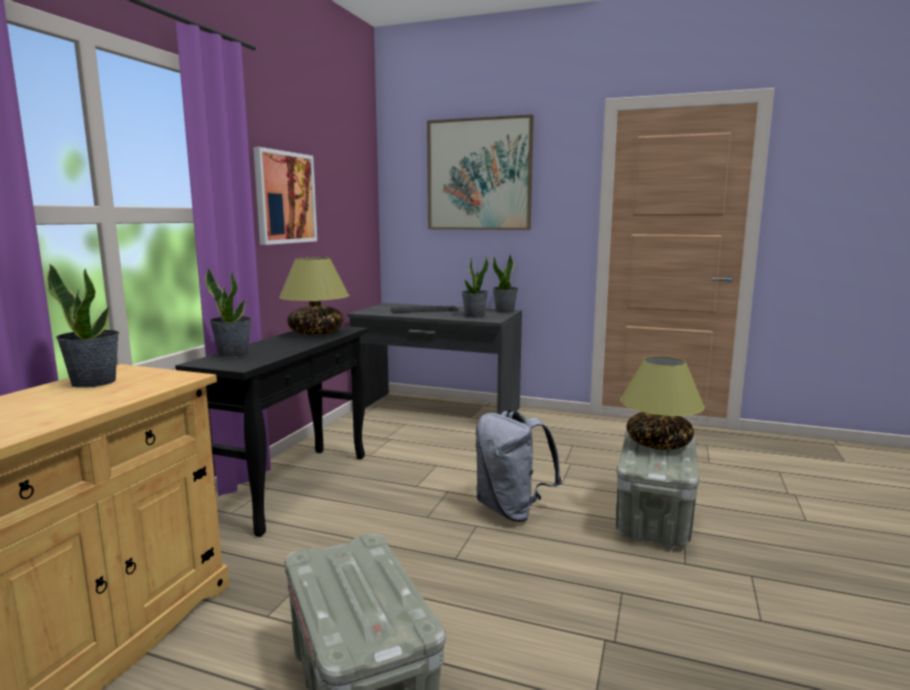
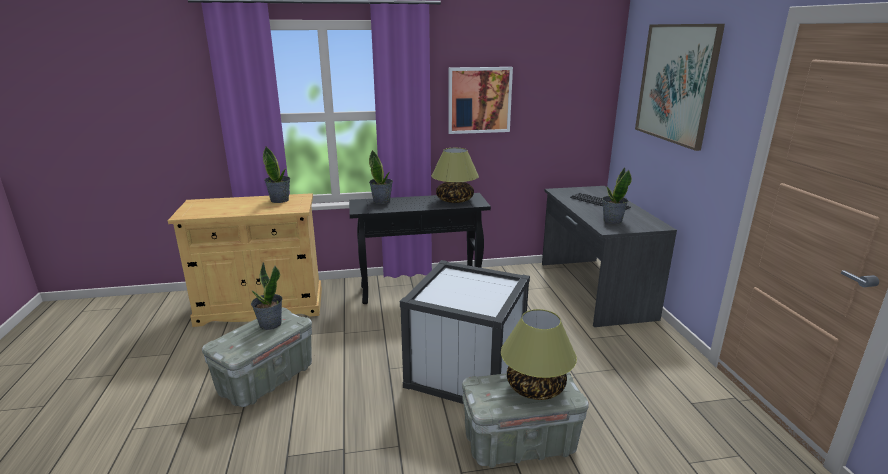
camera: 60 degrees right, 10 degrees up
(505, 311) = (656, 225): potted plant -> potted plant (270, 324)
(512, 510) = (466, 371): grey backpack -> white storage box

